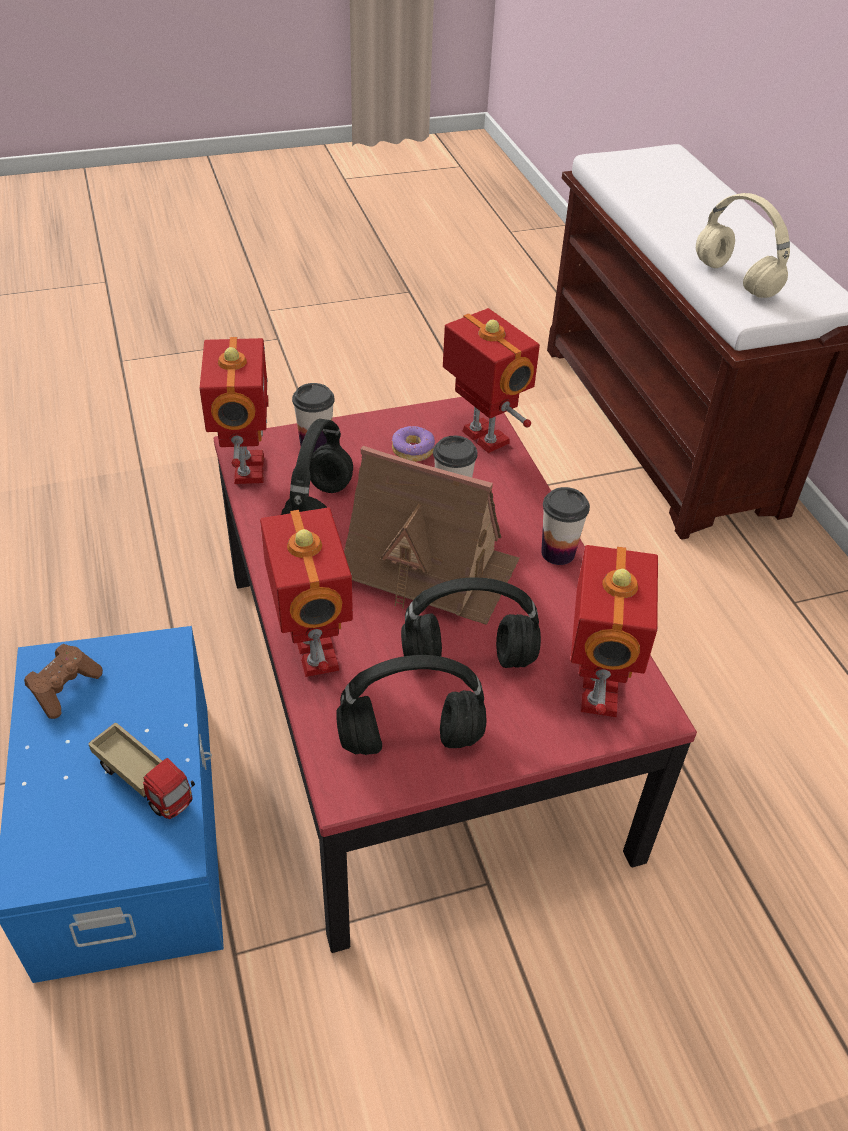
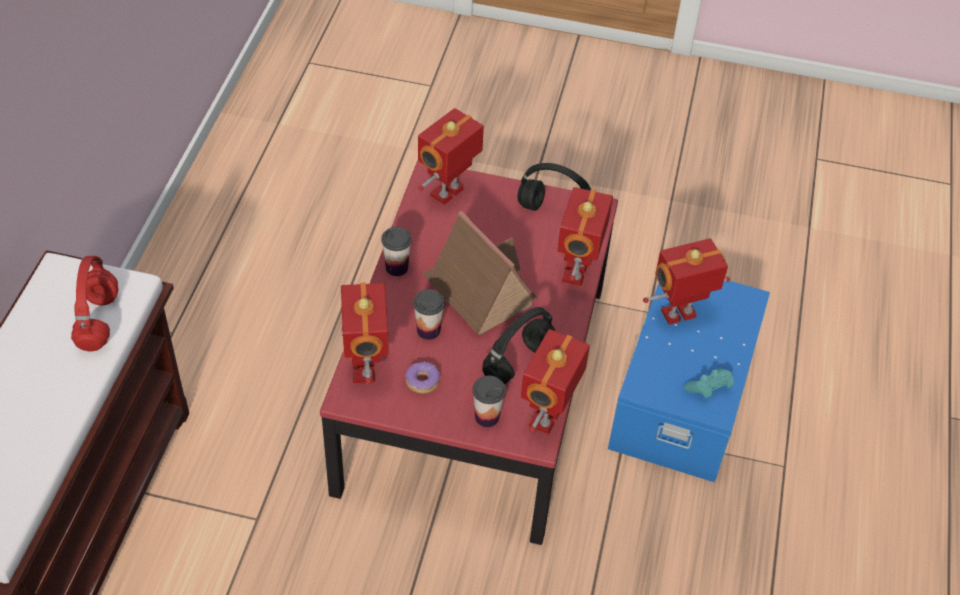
camera: 150 degrees left, 5 degrees up
(65, 688) = (709, 389): brown game controller -> turquoise game controller
(146, 782) = (679, 315): toy truck -> toy robot
(470, 658) = (496, 235): black headphones -> none
(733, 279) = (99, 322): beige headphones -> red headphones

